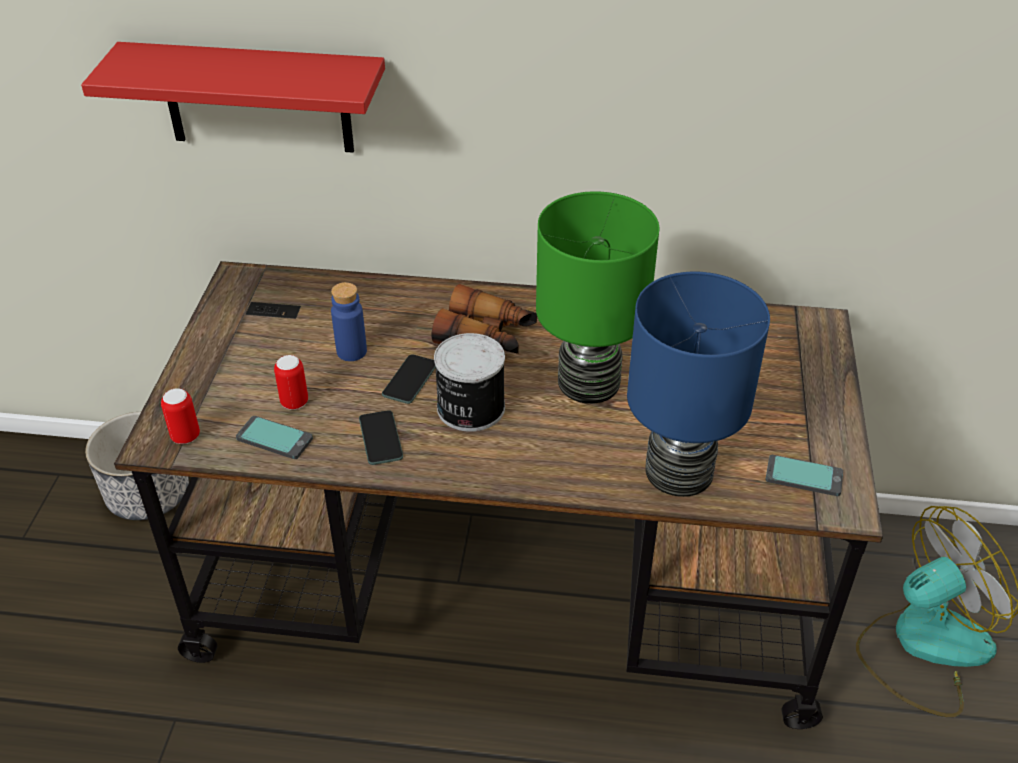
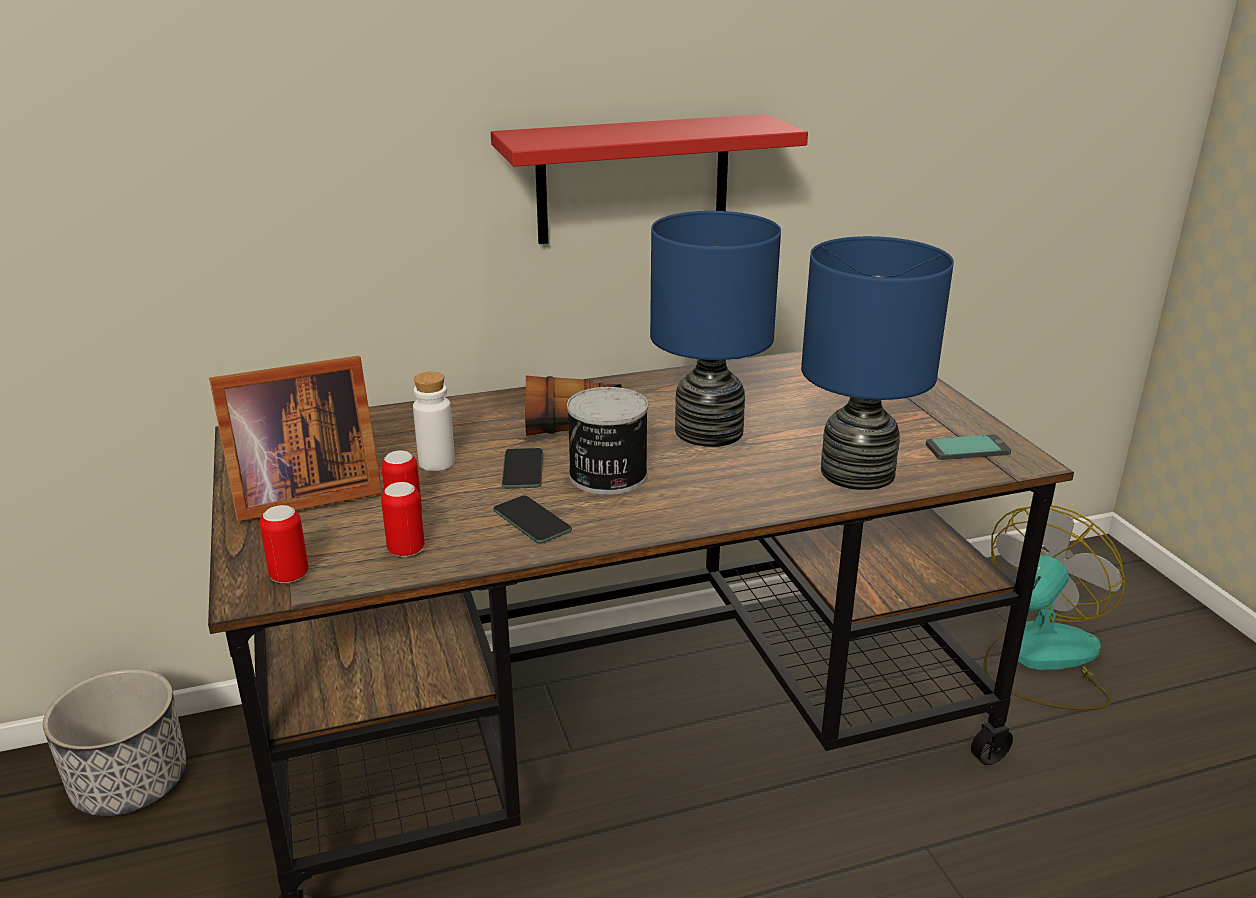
camera: 25 degrees left, 15 degrees down
(237, 355) = (300, 494): none -> picture frame
(257, 98) = (259, 201): red shelf -> red shelf (633, 179)
(275, 438) = (406, 550): phone -> can
(351, 351) = (437, 462): blue bottle -> white bottle
(588, 383) = (709, 432): green table lamp -> blue table lamp

